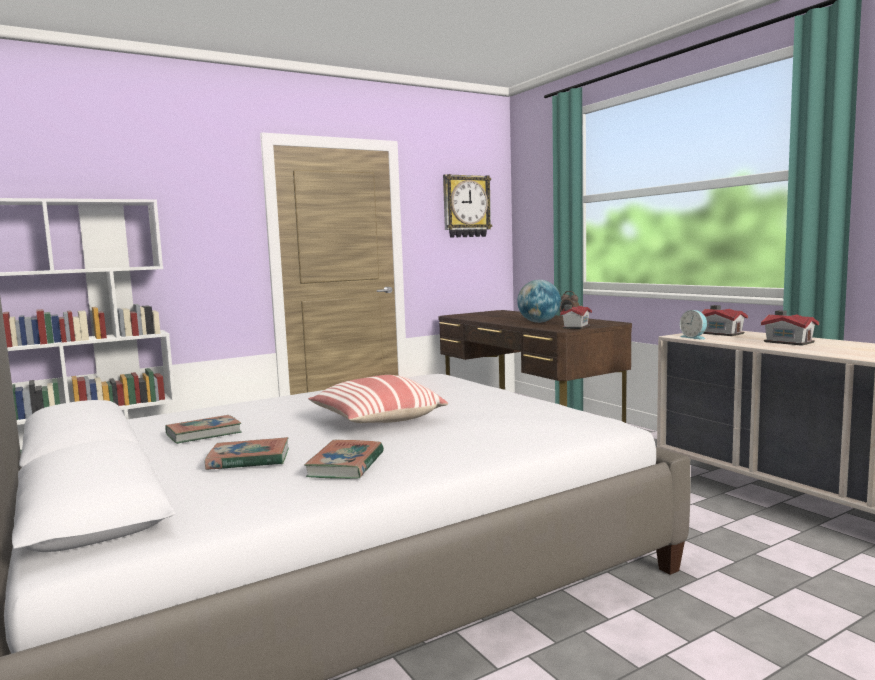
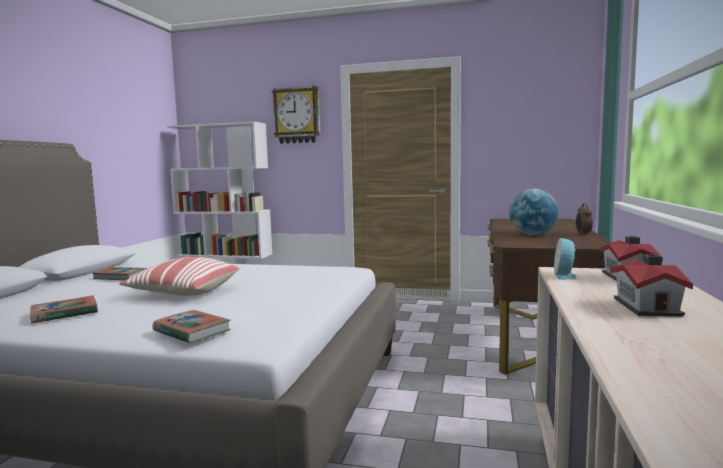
camera: 45 degrees right, 0 degrees up
(249, 460) = (67, 296): book -> book (191, 331)
(466, 206) = (536, 112): wall clock -> wall clock (297, 115)
(575, 327) = (536, 244): toy house -> none

